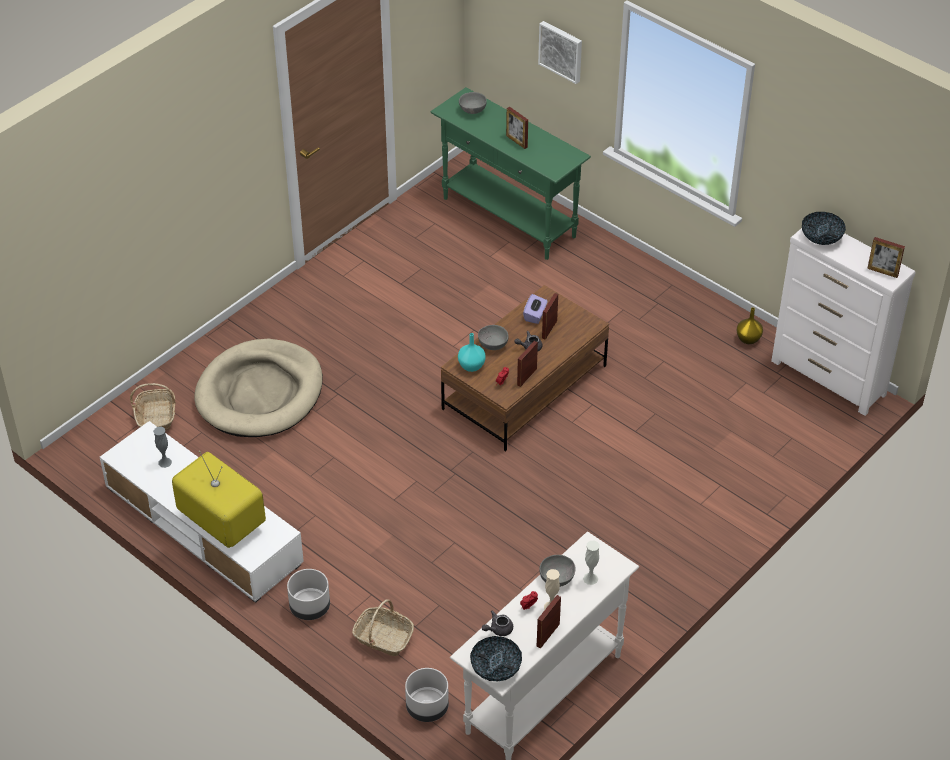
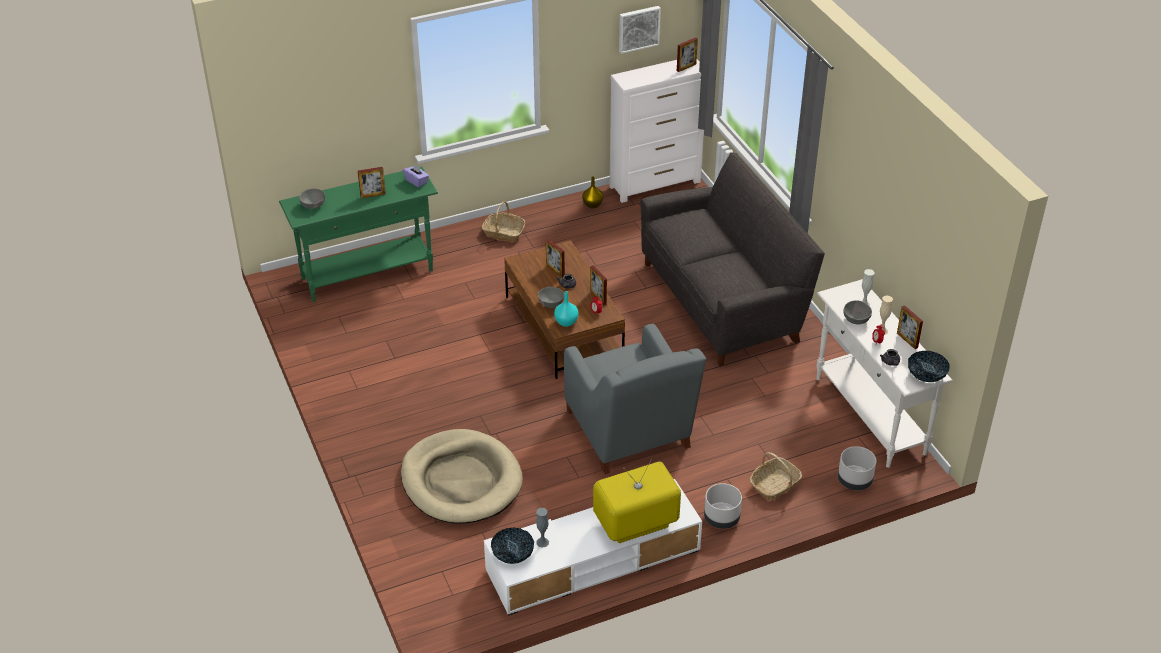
camera: 65 degrees left, 5 degrees down
(156, 416) = (441, 557): basket -> basket (503, 233)
(395, 494) = (630, 433): none -> grey armchair
(535, 315) = (534, 272): purple tissue box -> purple tissue box (416, 181)
(561, 51) = (354, 106): picture -> picture (638, 28)
(657, 503) = (723, 301): none -> grey sofa
(821, 237) = (634, 78): bowl -> bowl (512, 554)

